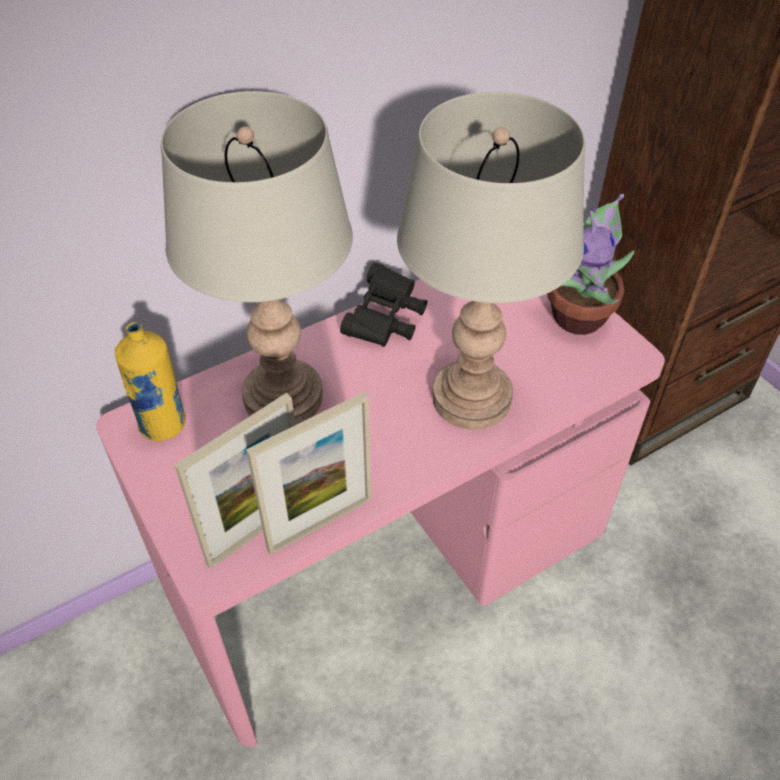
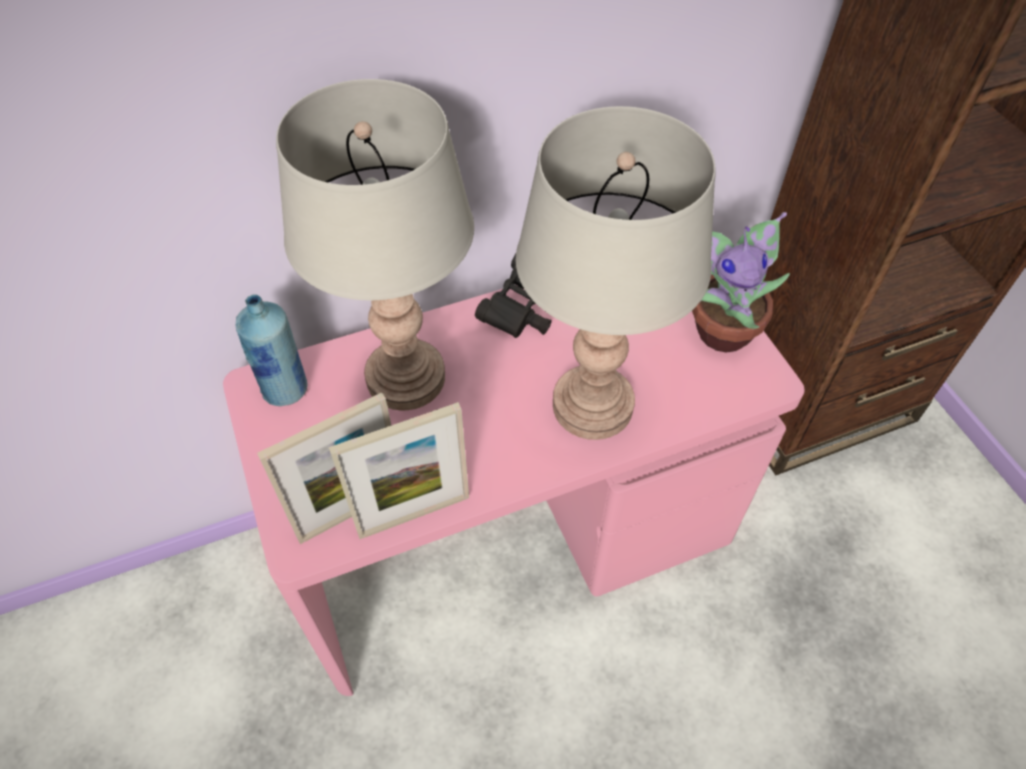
camera: 10 degrees right, 5 degrees up
(163, 425) = (286, 390): yellow bottle -> blue bottle

